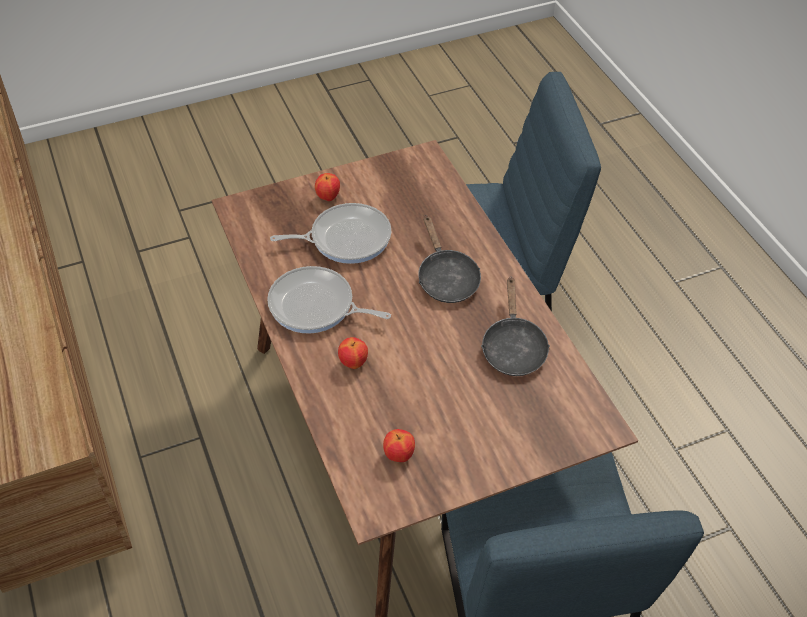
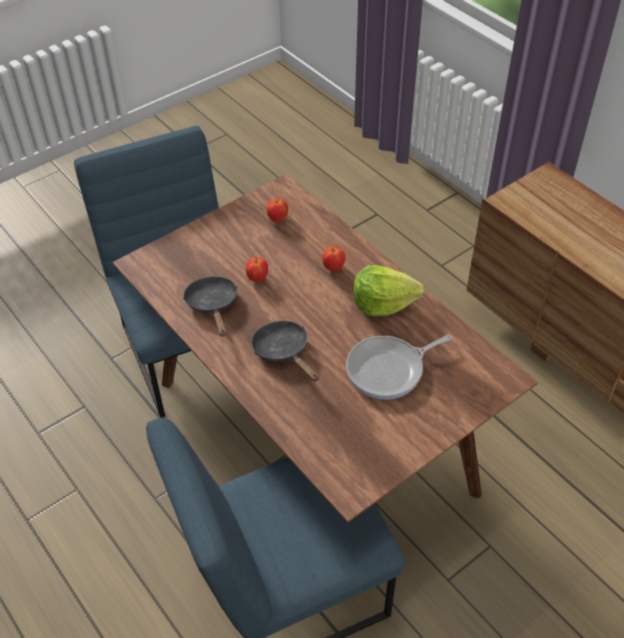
camera: 165 degrees right, 0 degrees up
(316, 306) = (383, 303): frying pan -> lettuce
(328, 197) = (428, 411): apple -> apple (257, 278)

